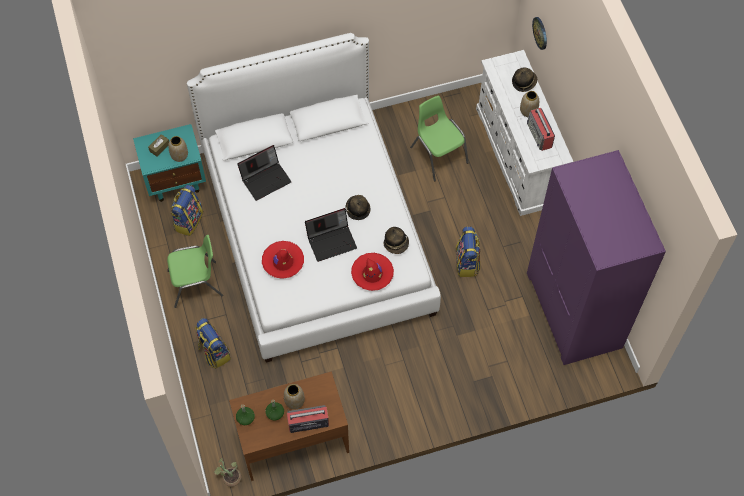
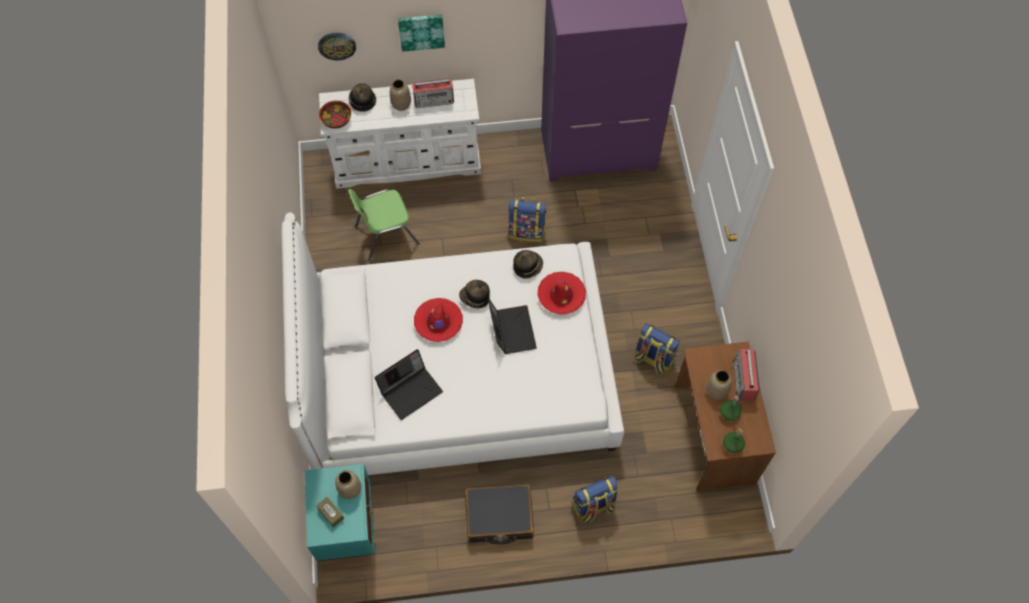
camera: 80 degrees left, 0 degrees up
(188, 220) = (408, 517): backpack -> backpack (653, 359)
(196, 284) = (499, 517): green chair -> black suitcase
(229, 477) = (749, 507): potted plant -> none
(266, 179) = (411, 390): laptop -> laptop turned 75 degrees clockwise
(283, 262) = (530, 385): red hat -> red hat (438, 322)
(498, 68) = (337, 120): none -> bowl
(568, 87) = (421, 31): none -> picture

